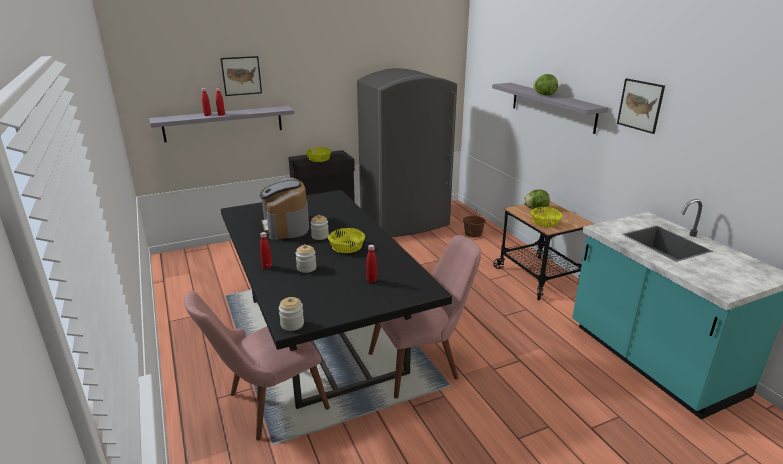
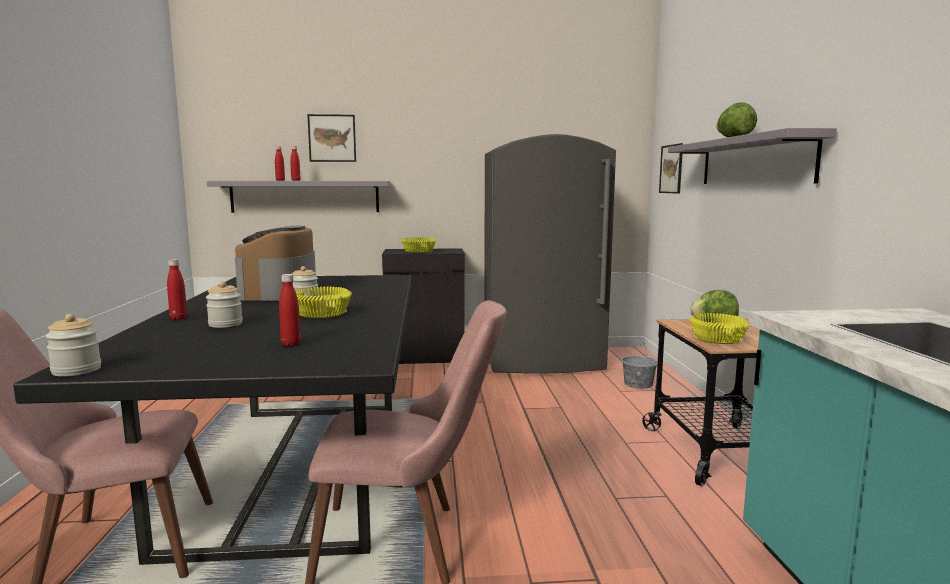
camera: 20 degrees right, 15 degrees down
(473, 234) = (638, 384): brown bucket -> grey bucket
(640, 105) = (892, 101): picture -> picture (671, 169)

